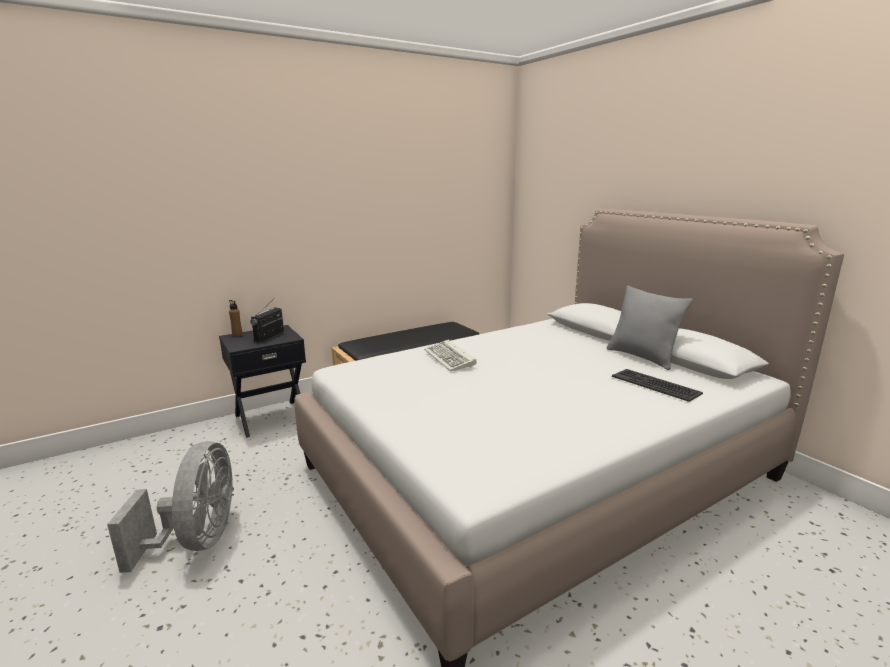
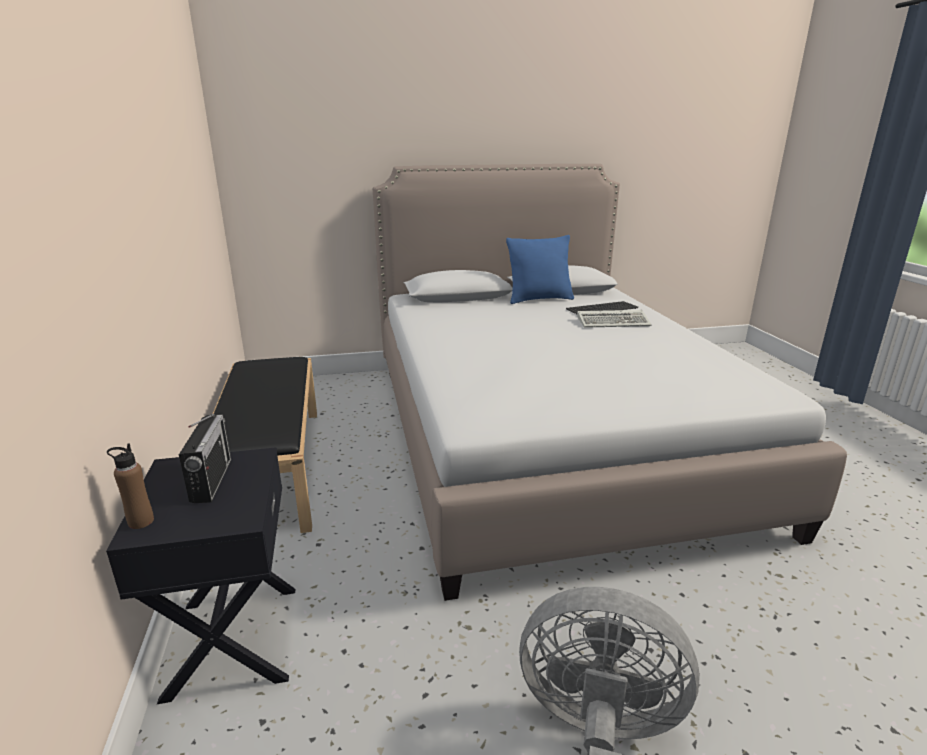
camera: 70 degrees left, 5 degrees up
(269, 336) = (211, 480): radio -> radio turned 135 degrees counterclockwise
(451, 359) = (493, 358): keyboard -> keyboard (614, 322)
(642, 357) = (539, 299): grey pillow -> blue pillow

